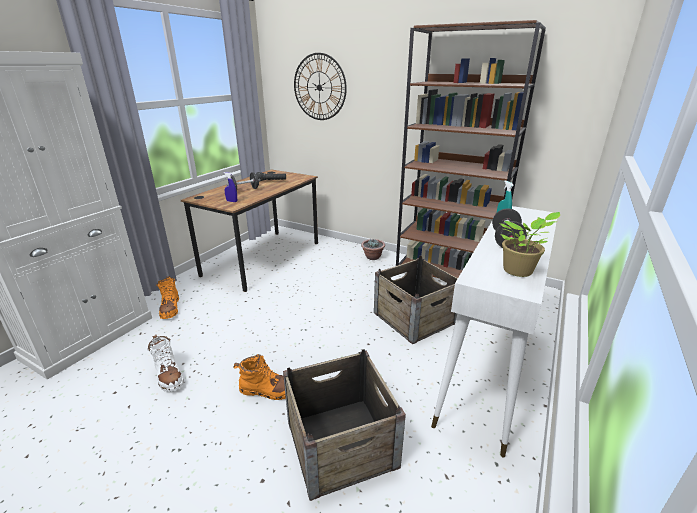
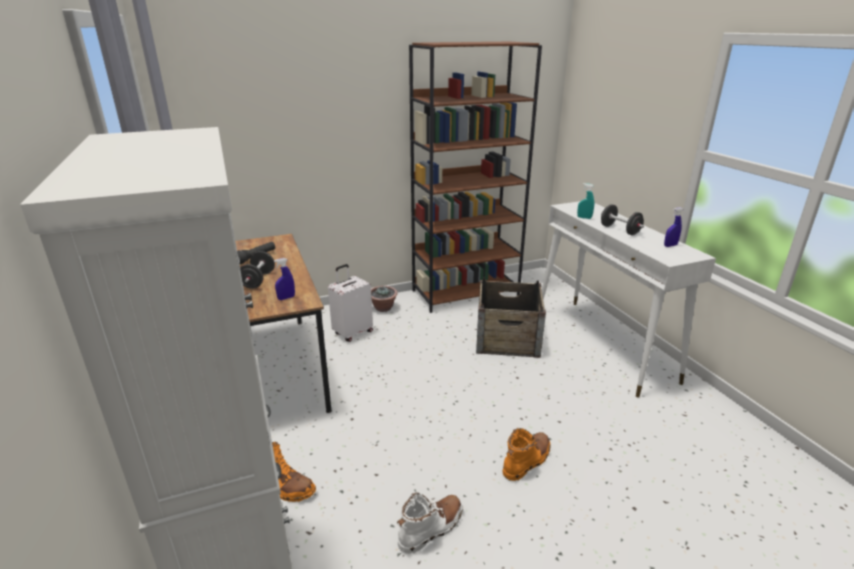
camera: 50 degrees left, 0 degrees up
(168, 375) = (431, 529): white boot -> white boot turned 45 degrees counterclockwise
(319, 87) = (264, 115): wall clock -> none
(330, 261) = (352, 332): none -> white suitcase
(340, 444) = (623, 448): crate -> none
(519, 271) = (670, 245): potted plant -> blue spray bottle

